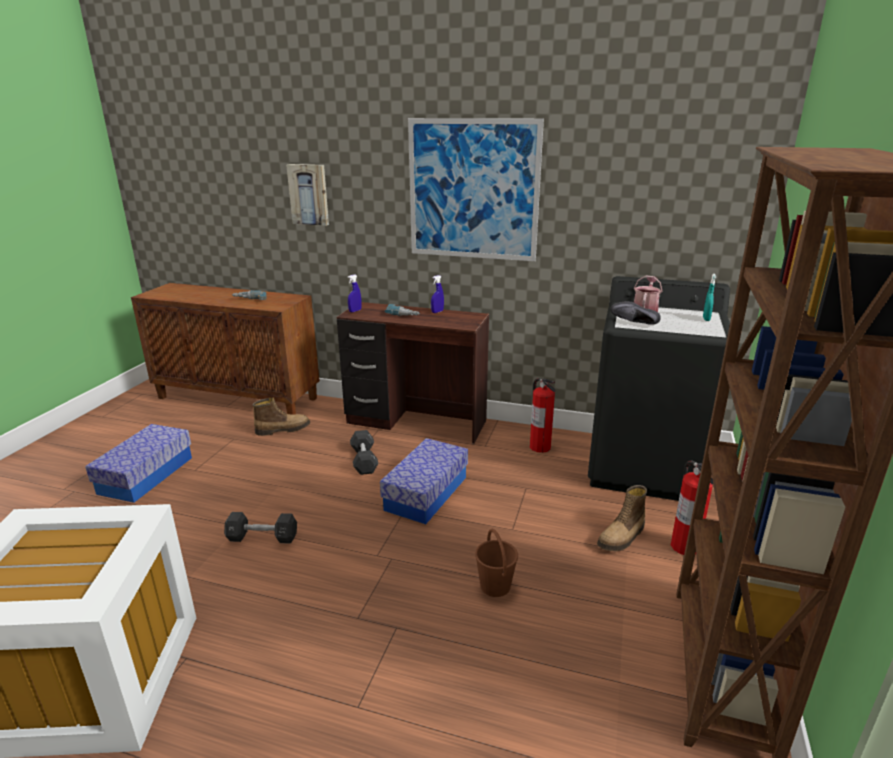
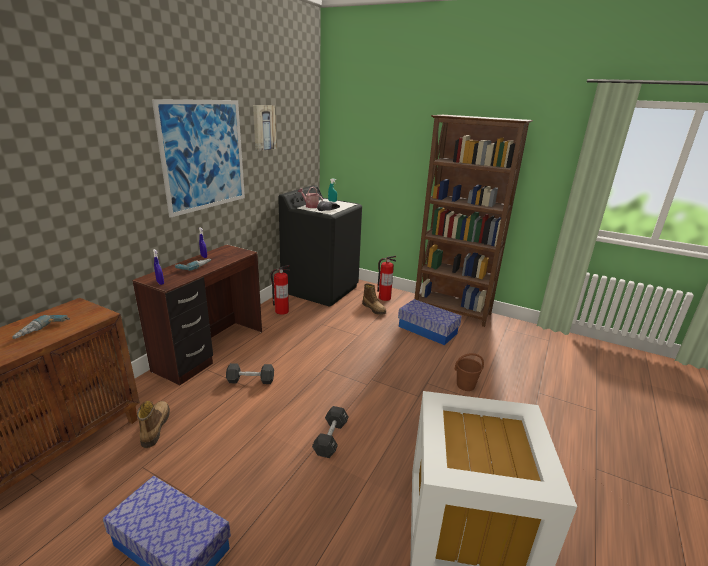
camera: 80 degrees left, 0 degrees up
(309, 194) = (56, 186): picture -> picture (263, 128)
(426, 493) = (310, 358): storage box -> storage box (427, 330)
(495, 586) = (401, 348): brown bucket -> brown bucket (466, 385)

